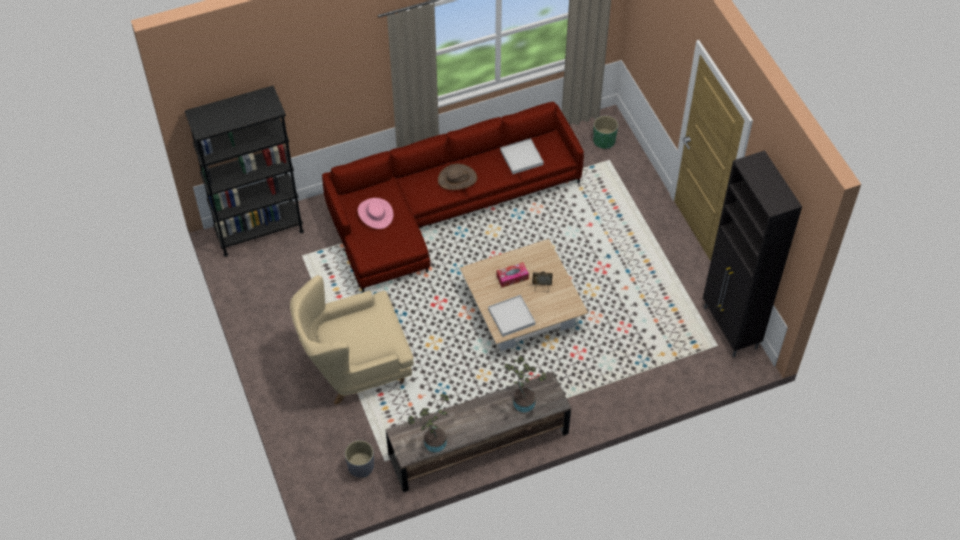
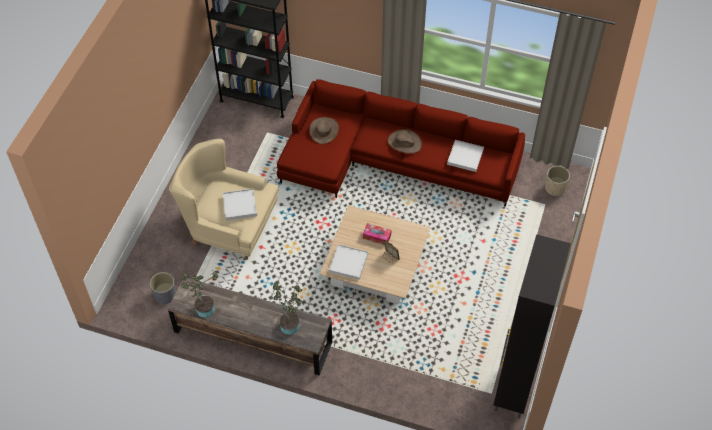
camera: 40 degrees right, 0 degrees up
(371, 331) = (240, 205): none -> white tray
(375, 214) = (324, 130): pink hat -> brown hat
(604, 141) = (555, 188): green planter -> beige planter

